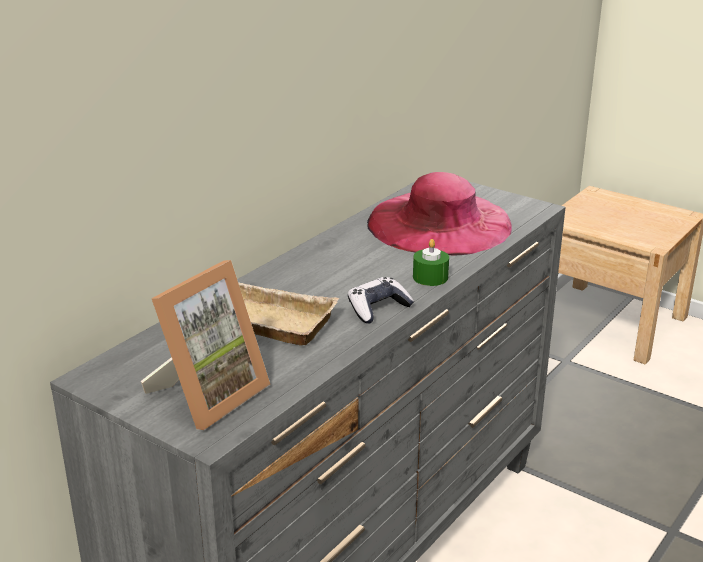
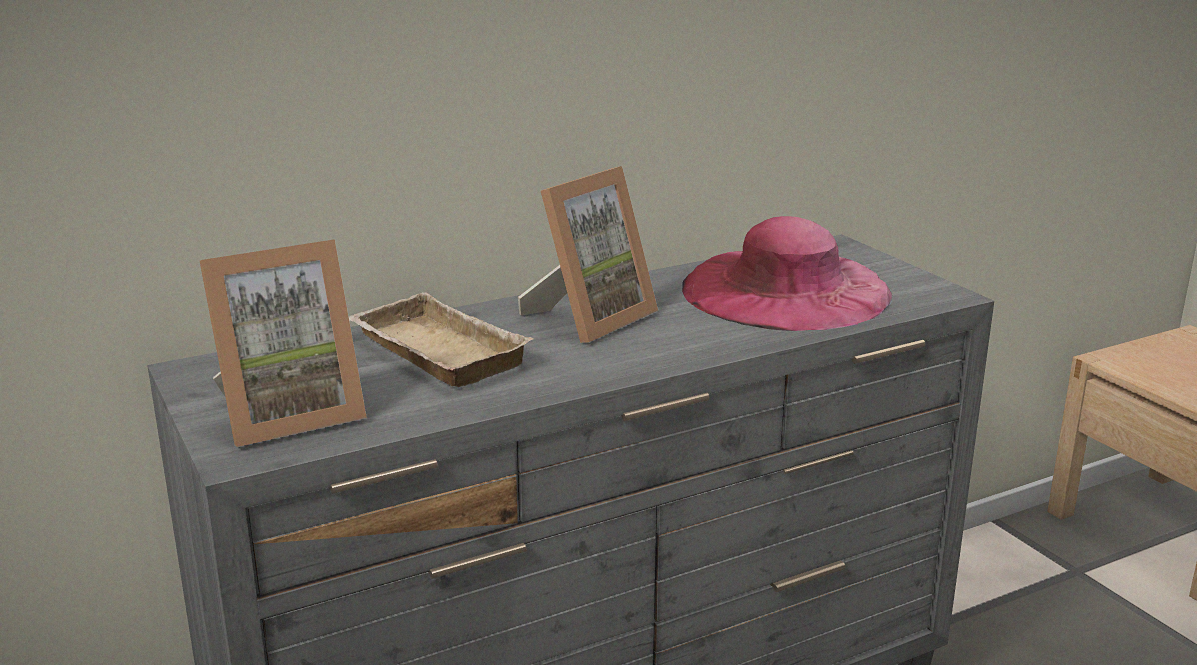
camera: 25 degrees right, 5 degrees down
(336, 271) = (589, 318): none -> picture frame
(378, 308) = (595, 367): game controller -> none
(430, 277) = (703, 346): green candle -> none

